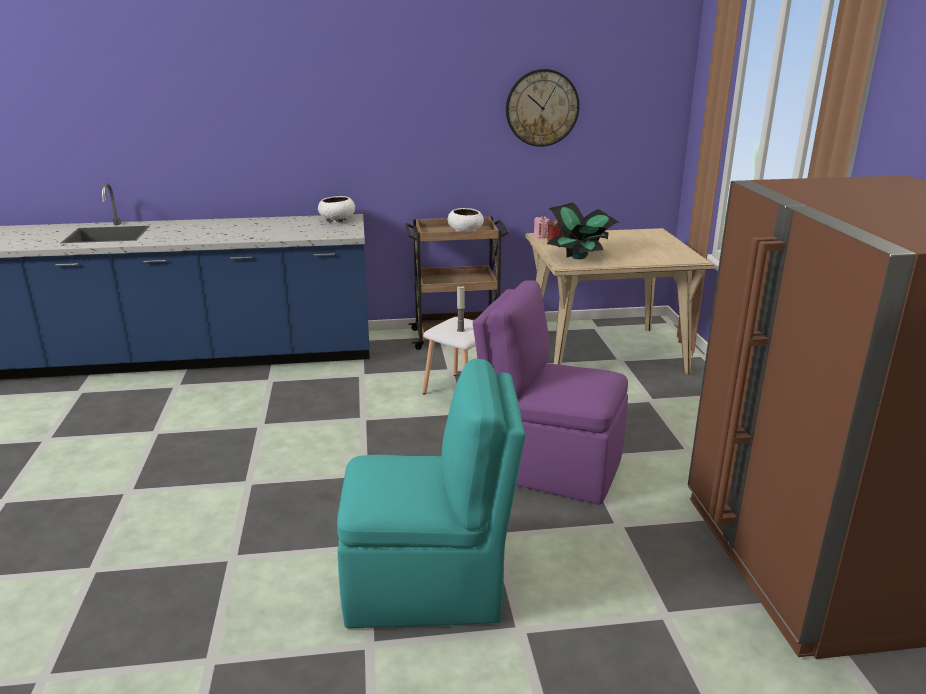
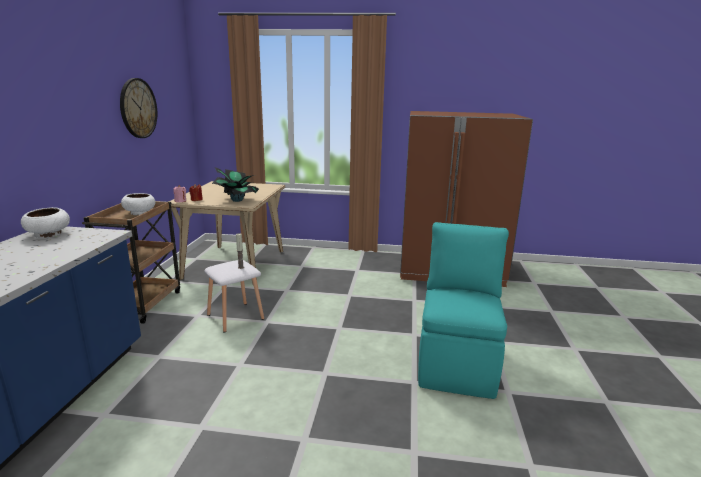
camera: 75 degrees left, 5 degrees down
(550, 467) = (353, 306): purple chair -> none

